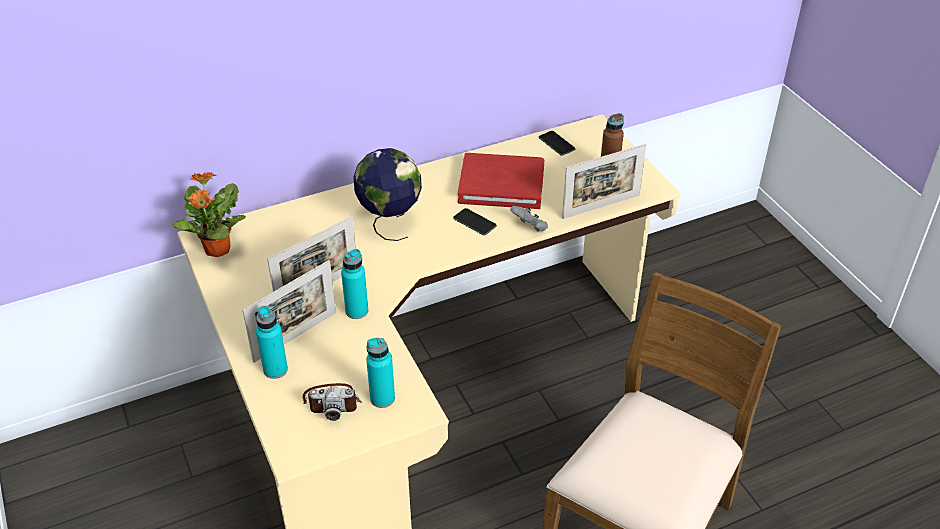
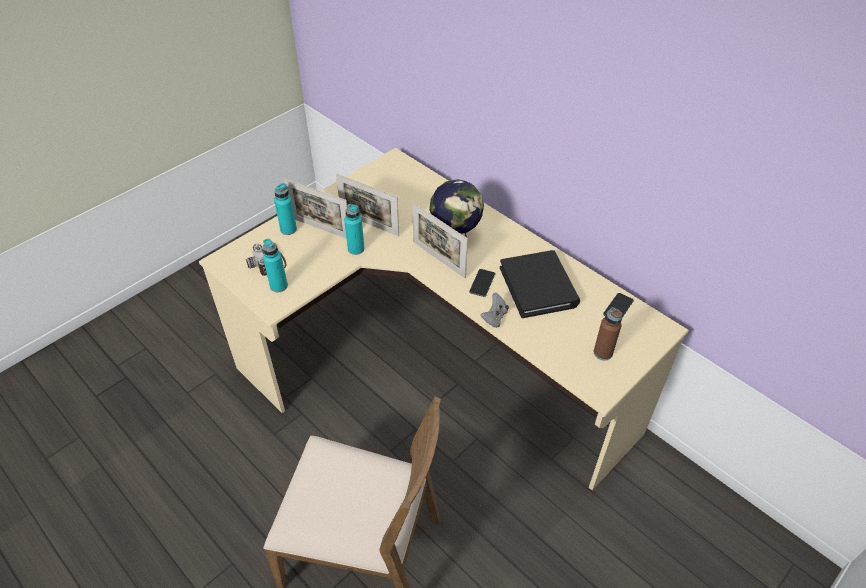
camera: 70 degrees right, 5 degrees up
(217, 250) = (386, 169): potted plant -> none
(501, 184) = (538, 286): red book -> black book
(601, 206) = (548, 358): picture frame -> picture frame (439, 259)

